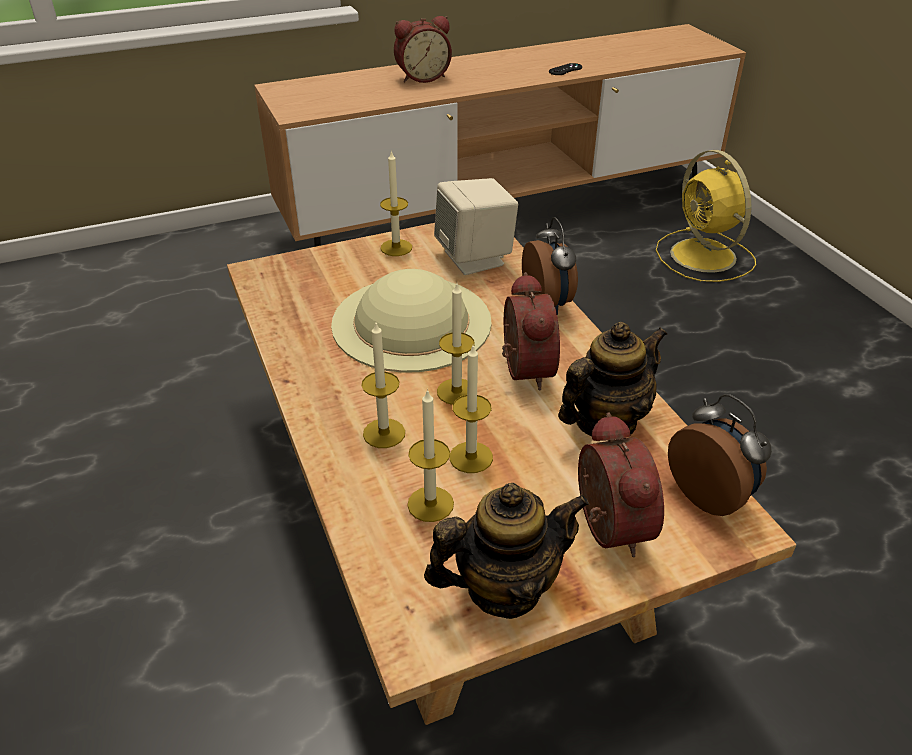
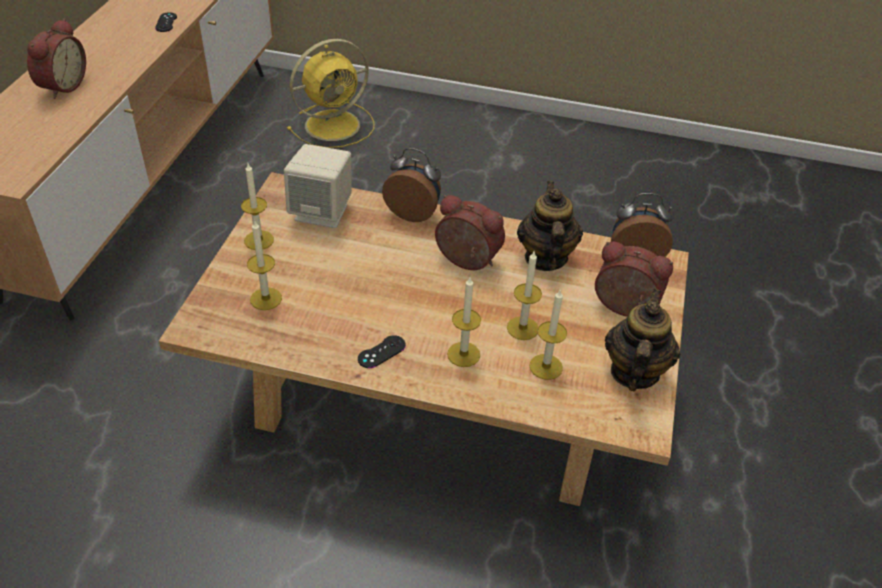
camera: 55 degrees left, 5 degrees up
(331, 379) = (381, 352): none -> black game controller
(411, 322) = (360, 281): beige hat -> none
(456, 391) = (456, 301): candle -> candle (266, 299)
(705, 257) = (335, 124): yellow fan -> yellow fan turned 45 degrees counterclockwise

